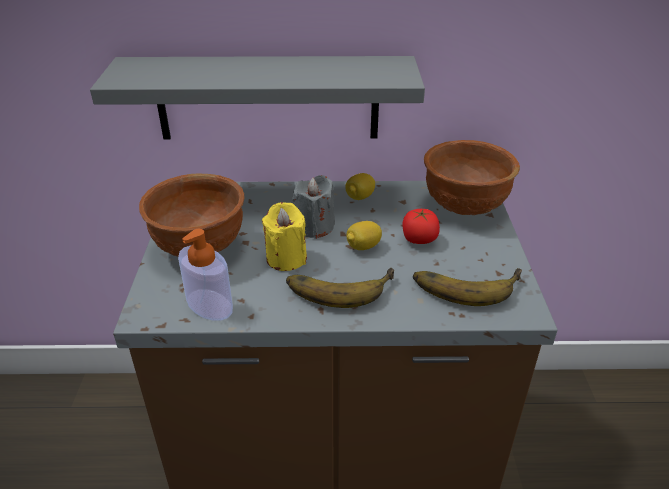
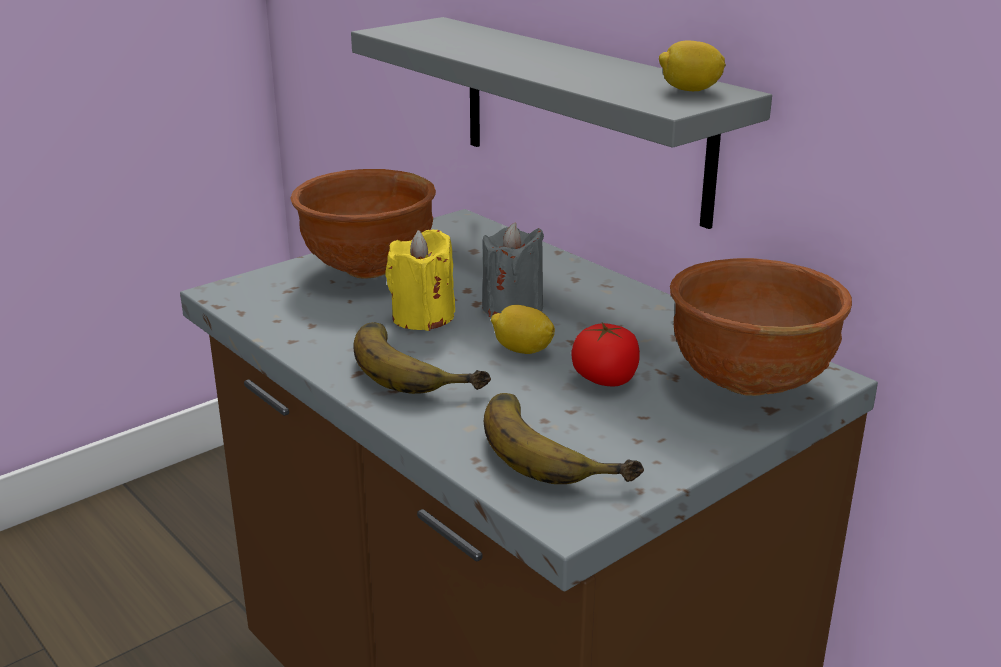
camera: 50 degrees right, 10 degrees down
(209, 305) = (280, 313): soap dispenser -> none
(360, 197) = (629, 308): lemon -> lemon (689, 90)

